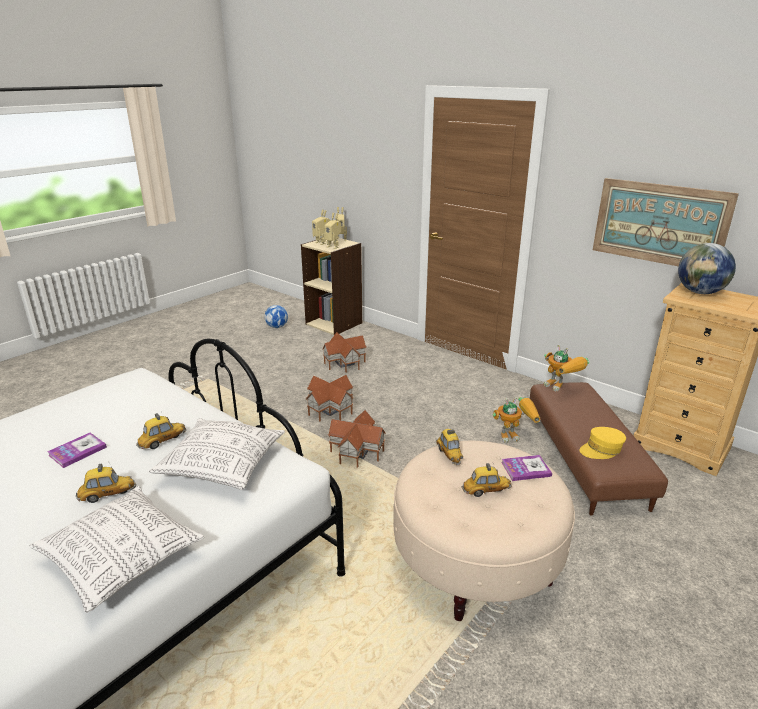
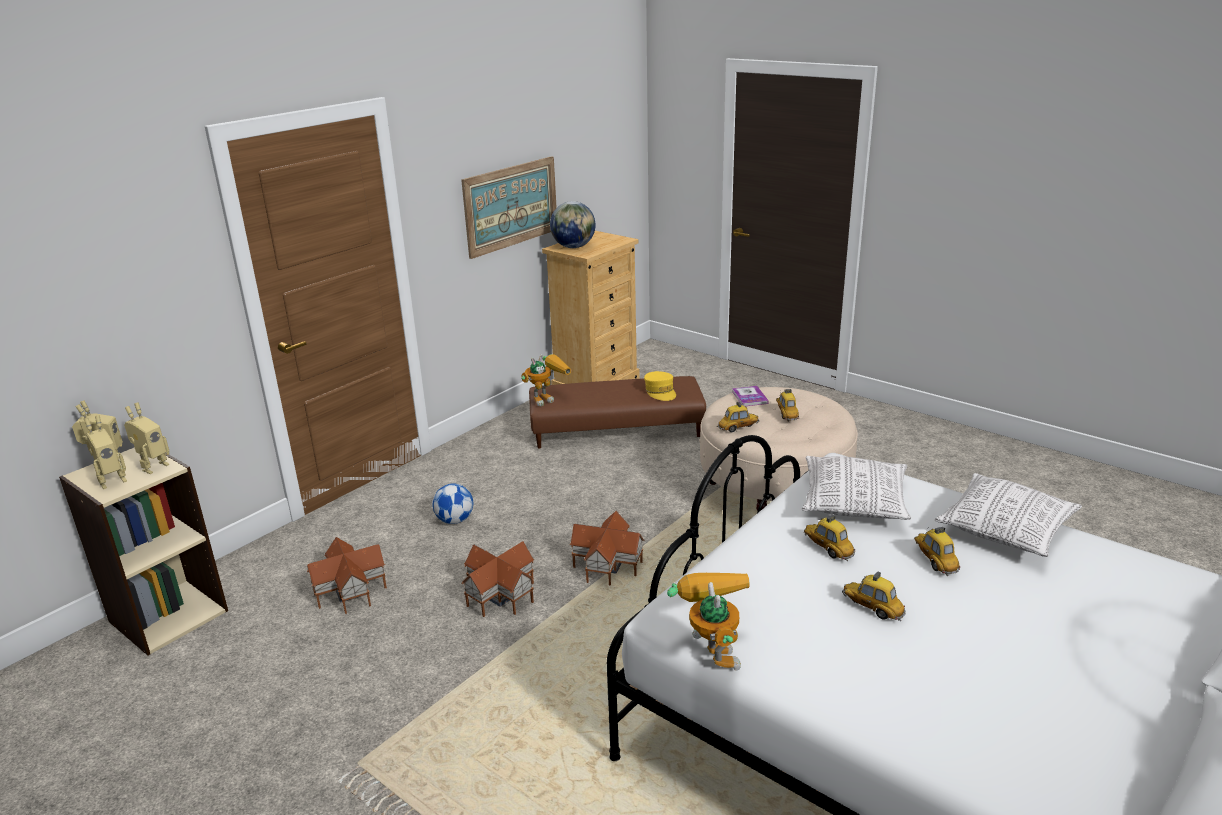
camera: 90 degrees left, 0 degrees up
(77, 451) = (872, 608): book -> toy car
(277, 327) = (134, 698): football -> football (455, 520)
(514, 436) = (576, 461): toy robot -> toy robot (711, 651)

